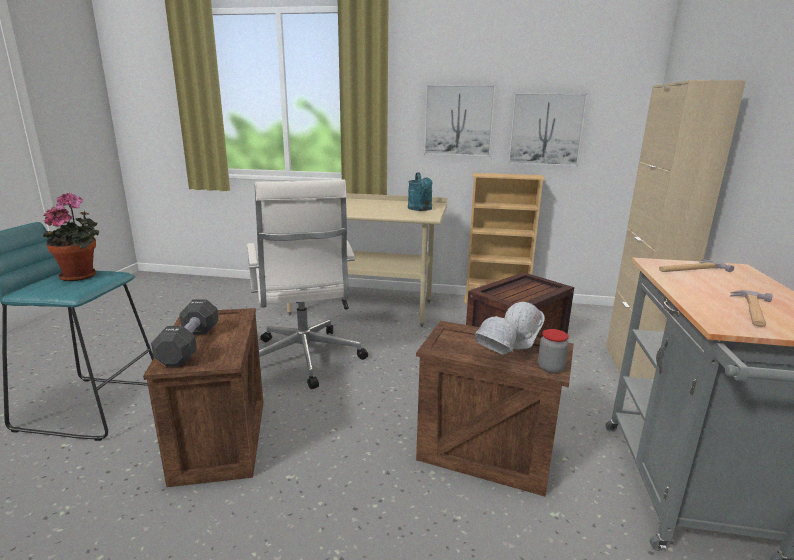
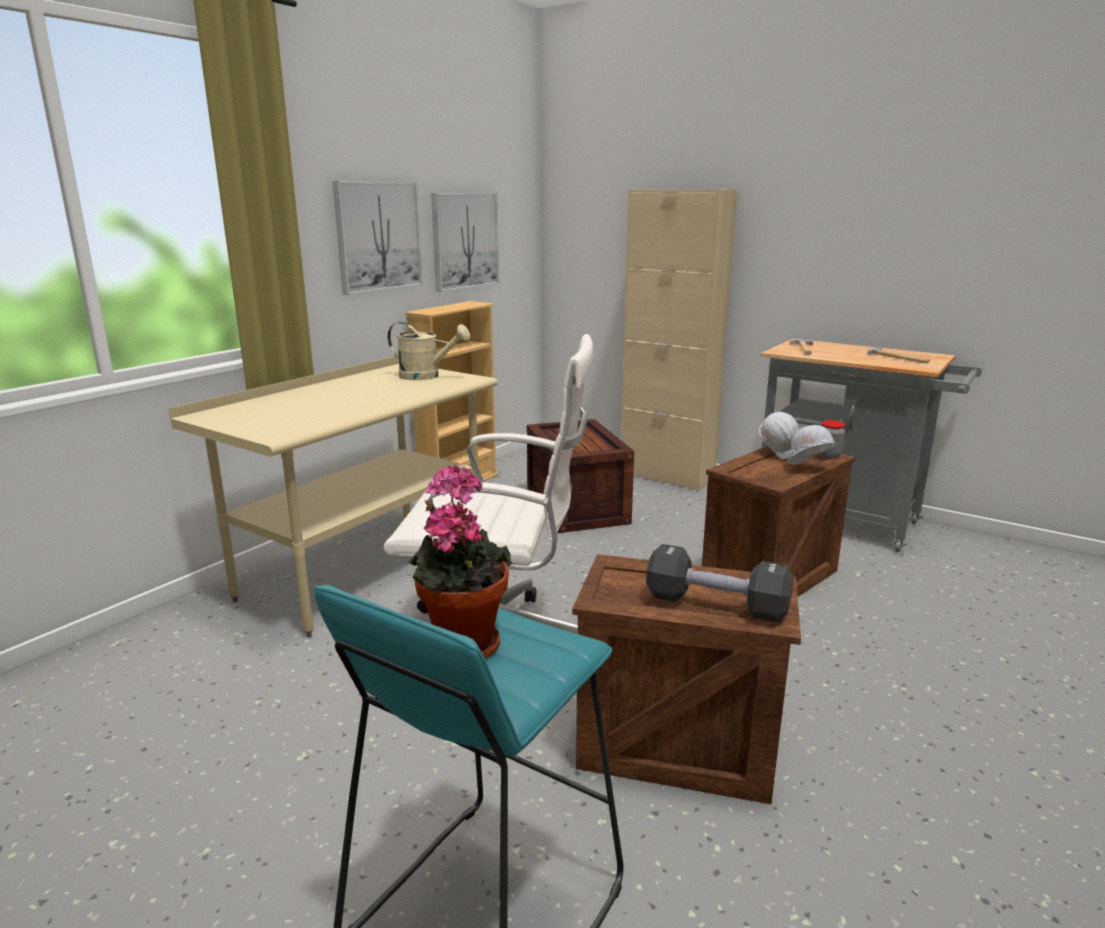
camera: 65 degrees left, 0 degrees up
(421, 209) = (426, 376): turquoise watering can -> beige watering can

